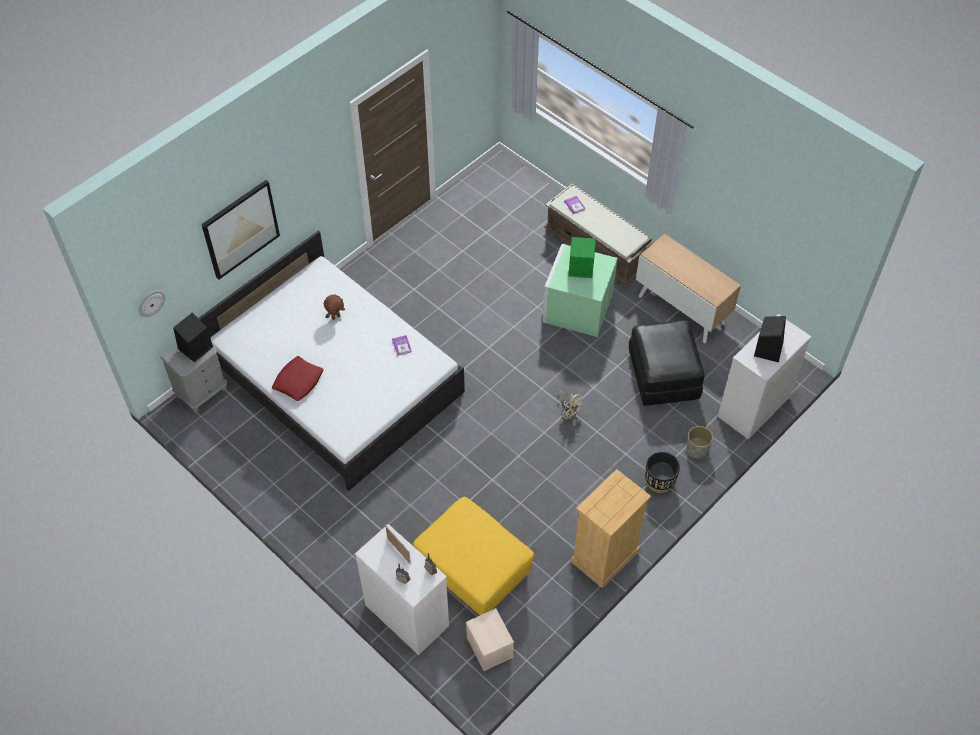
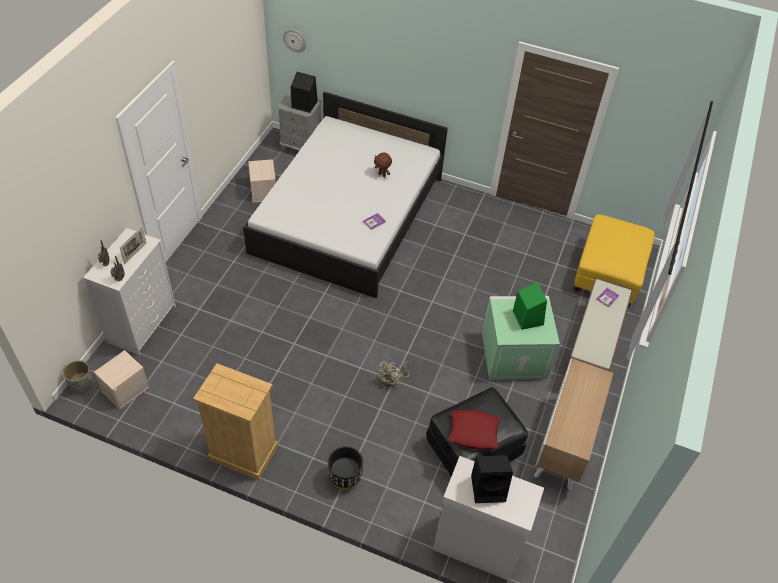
camera: 65 degrees right, 5 degrees down
(240, 229) = (382, 55): picture -> none
(258, 449) = (263, 191): none -> beige storage box
(298, 381) = (308, 172): red pillow -> red pillow (473, 432)
(474, 570) = (198, 357): yellow ottoman -> yellow ottoman (608, 275)
(697, 450) = (397, 503): grey planter -> grey planter (82, 385)

